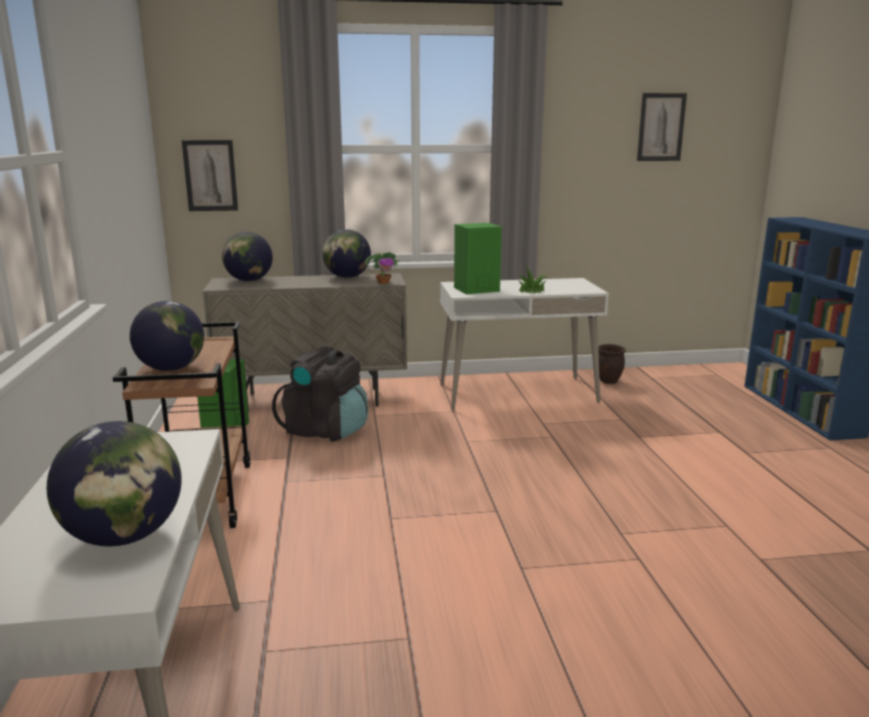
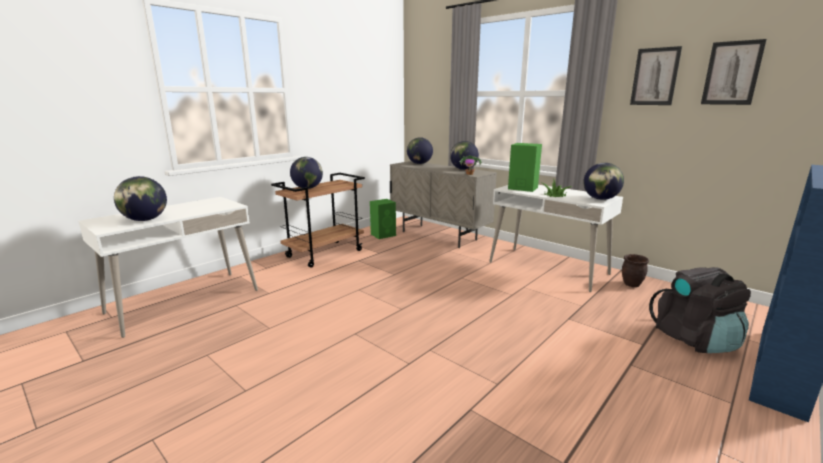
camera: 50 degrees right, 0 degrees up
(210, 175) = (422, 107): picture -> picture (655, 76)
(325, 431) = (414, 249): black backpack -> black backpack (694, 339)
(579, 285) = (600, 199): none -> globe

